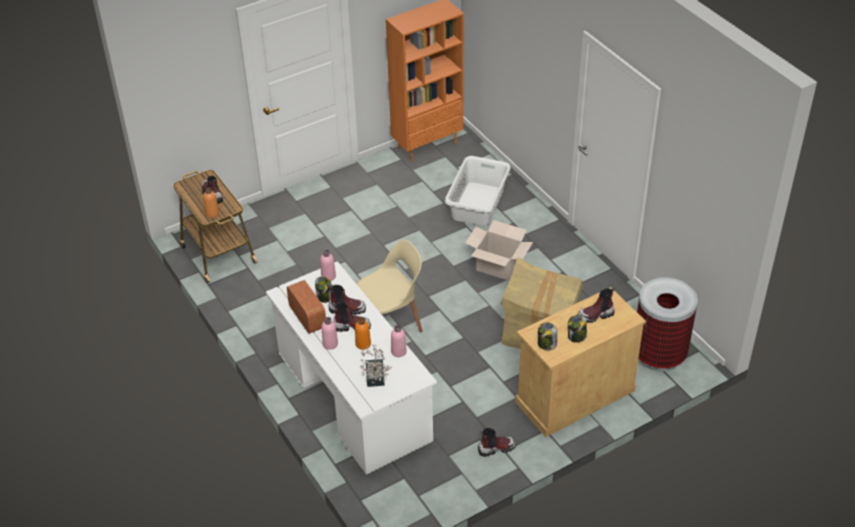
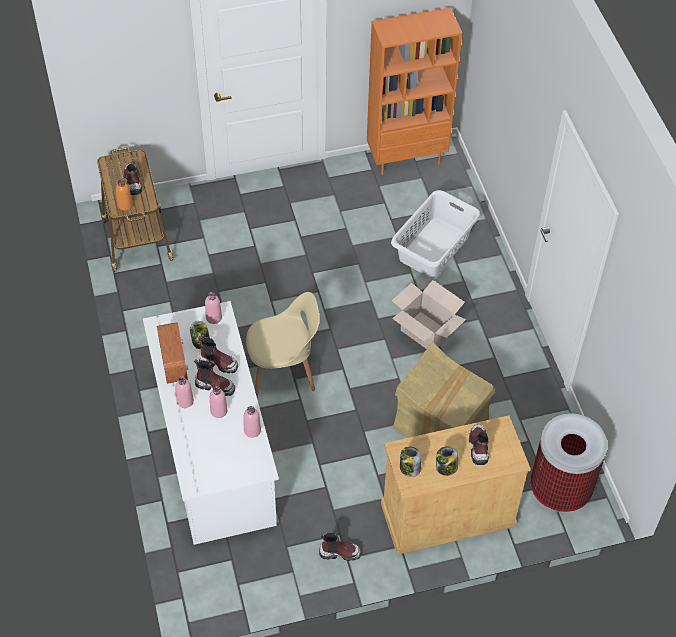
camera: 15 degrees right, 10 degrees up
(363, 344) = (219, 411): orange bottle -> pink bottle
(375, 379) = (215, 456): potted plant -> none
(596, 315) = (478, 446): boot -> boot turned 90 degrees clockwise

